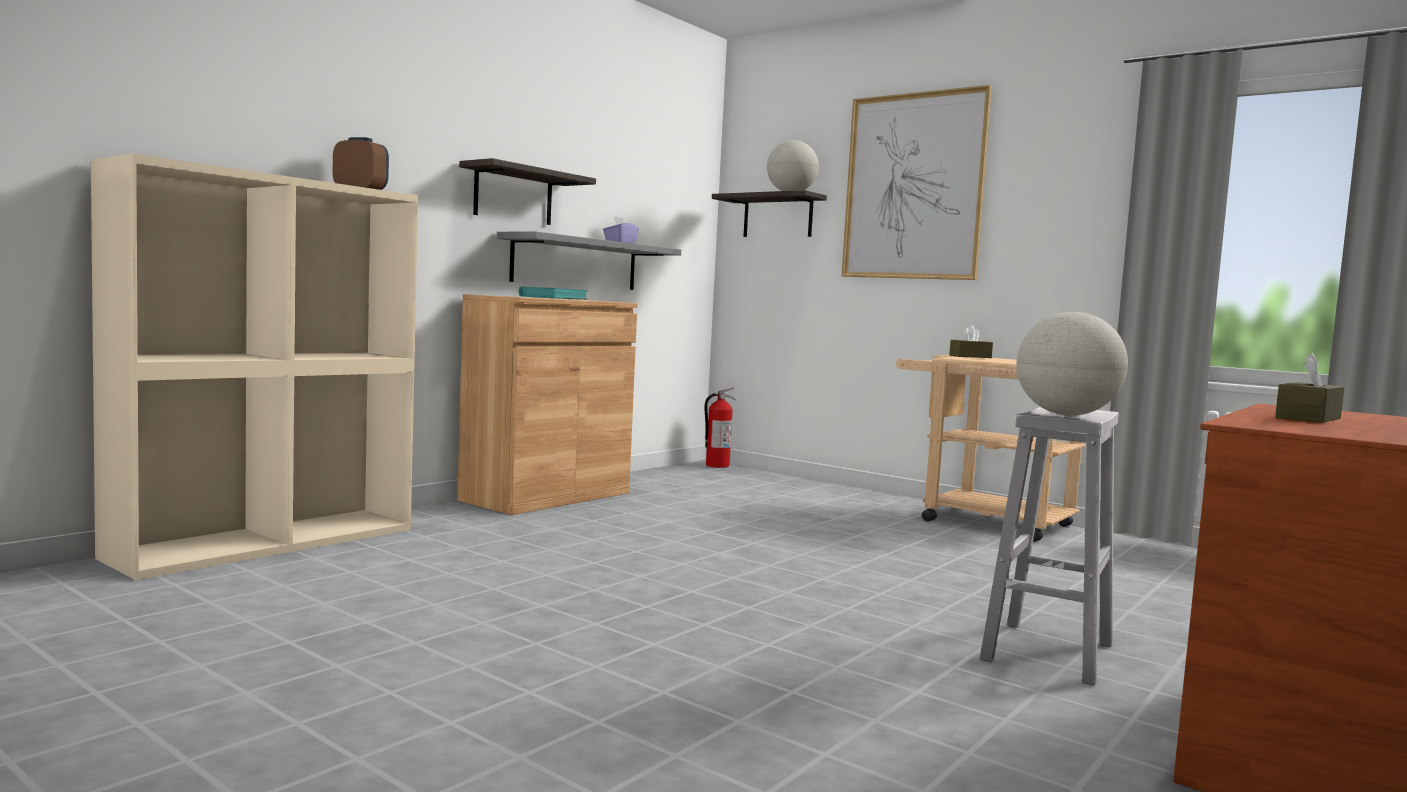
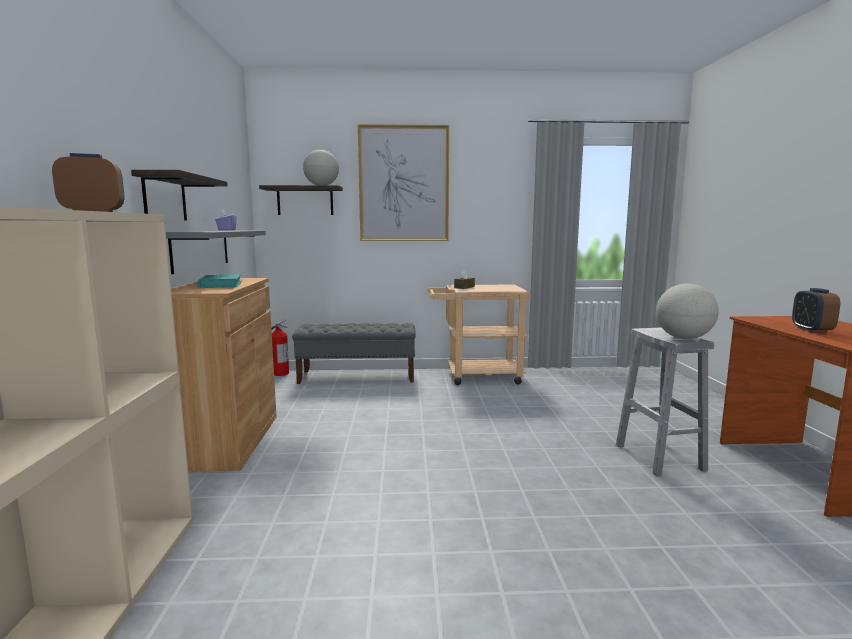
camera: 40 degrees left, 5 degrees up
(804, 486) = (357, 376): none -> grey bench
(1308, 418) = (812, 330): brown tissue box -> alarm clock

